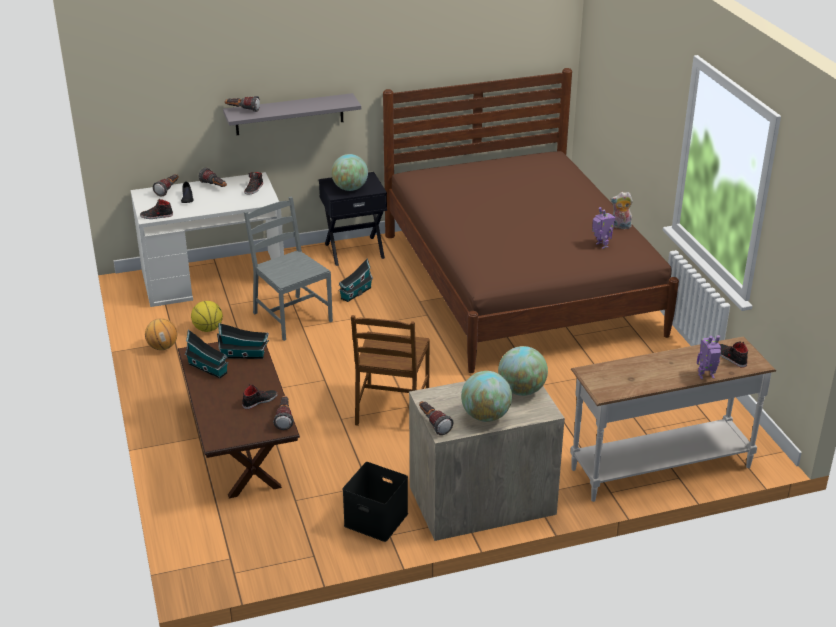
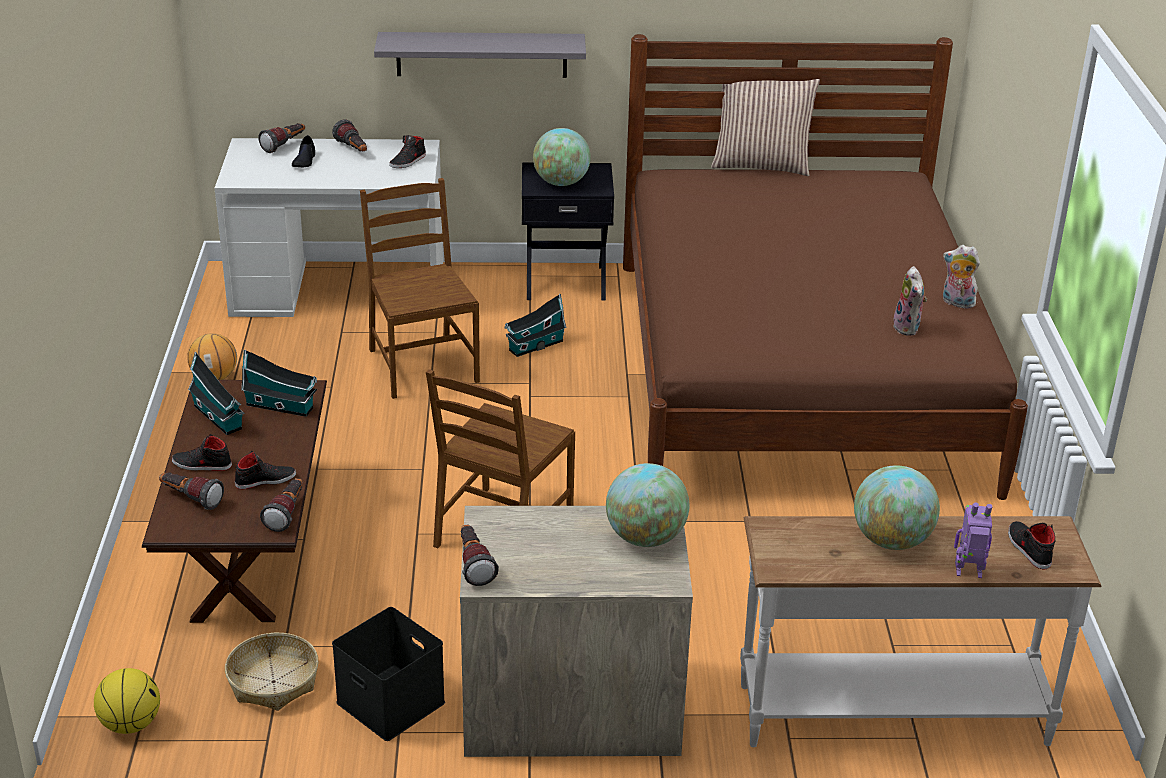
camera: 15 degrees right, 0 degrees up
(156, 216) = (246, 180): black shoe -> black shoe (201, 465)
(208, 329) = (292, 362): basketball -> basketball (131, 724)
(242, 110) = (404, 38): flashlight -> flashlight (190, 499)
(291, 317) = (421, 365): grey chair -> brown chair
(299, 522) = (273, 682): none -> basket
(467, 160) = (761, 165): none -> pillow
(485, 416) = (564, 569): globe -> globe (891, 541)
(601, 245) = (908, 328): toy robot -> plush toy

